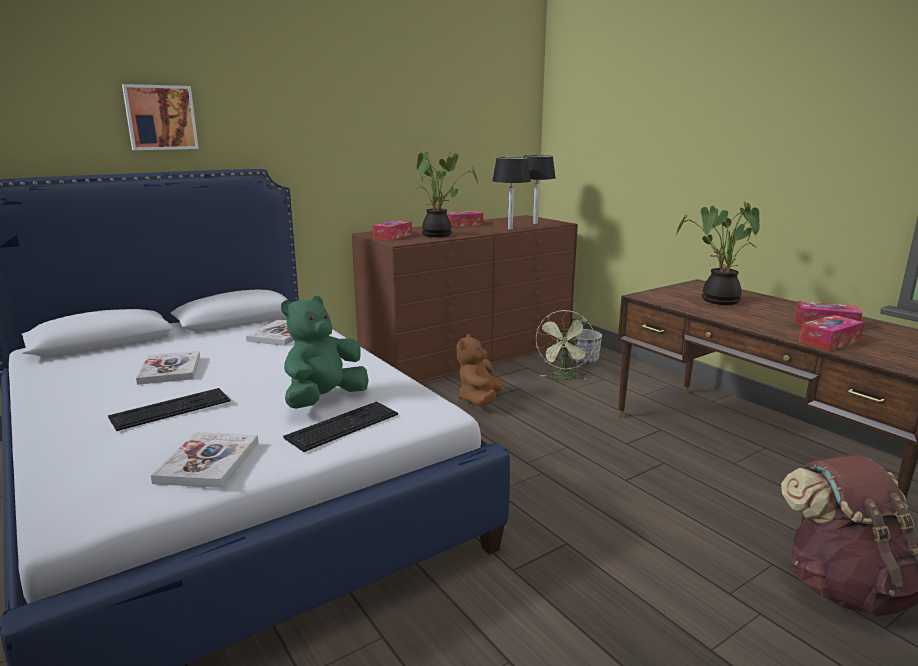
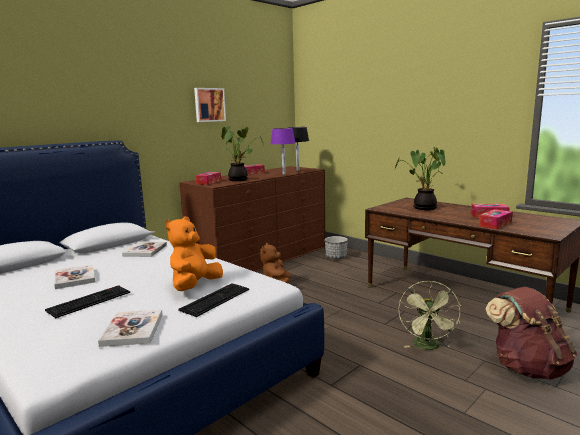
camera: 10 degrees left, 5 degrees down
(160, 117) = (48, 107): picture -> picture (209, 105)
(324, 400) = (195, 286): green plush toy -> orange plush toy
(510, 229) = (284, 174): black table lamp -> purple table lamp
(564, 378) = (327, 268): green fan -> green fan (428, 347)

